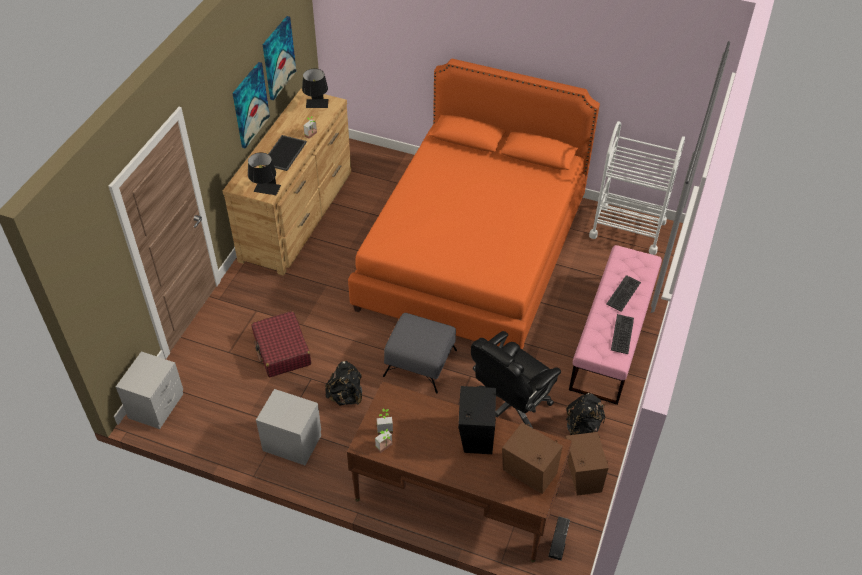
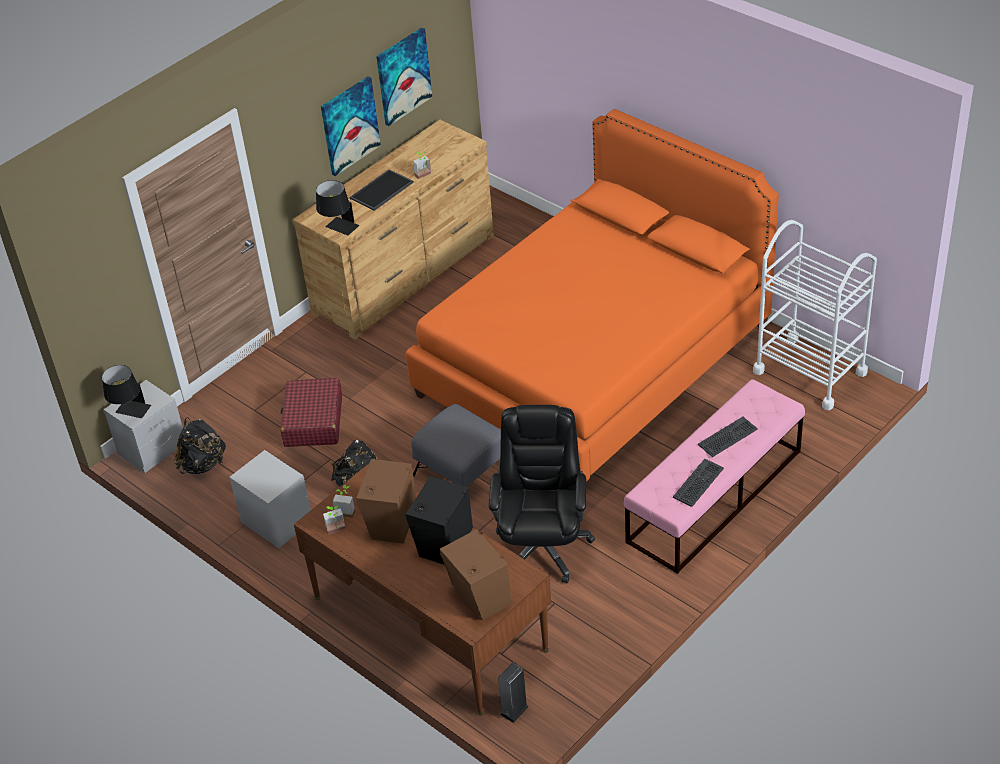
camera: 25 degrees right, 5 degrees down
(317, 106) = (447, 143): black table lamp -> black table lamp (130, 413)
(510, 408) = (543, 545): black office chair -> black office chair turned 120 degrees clockwise
(582, 477) = (587, 641): brown speaker -> brown speaker (391, 522)
(583, 428) = (619, 589): black backpack -> black backpack (203, 464)

